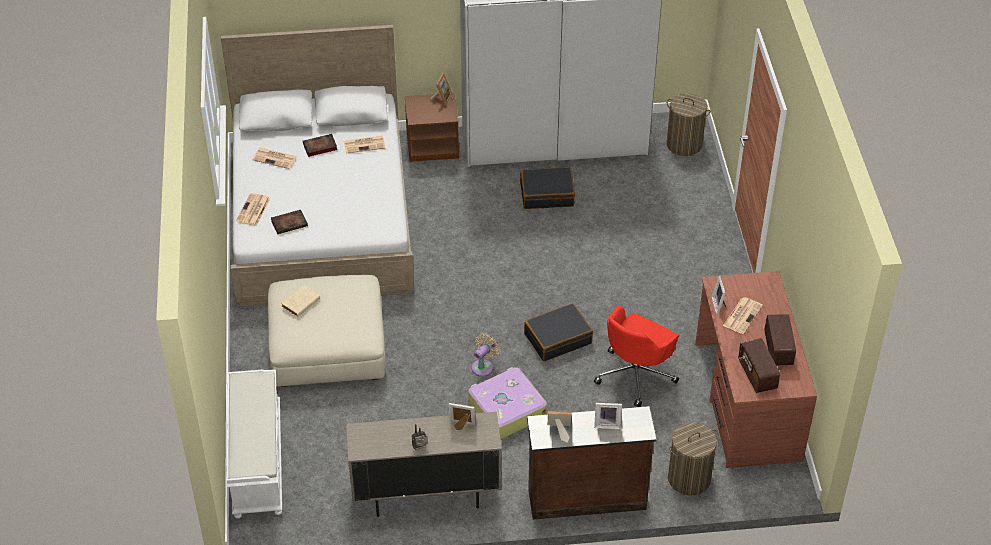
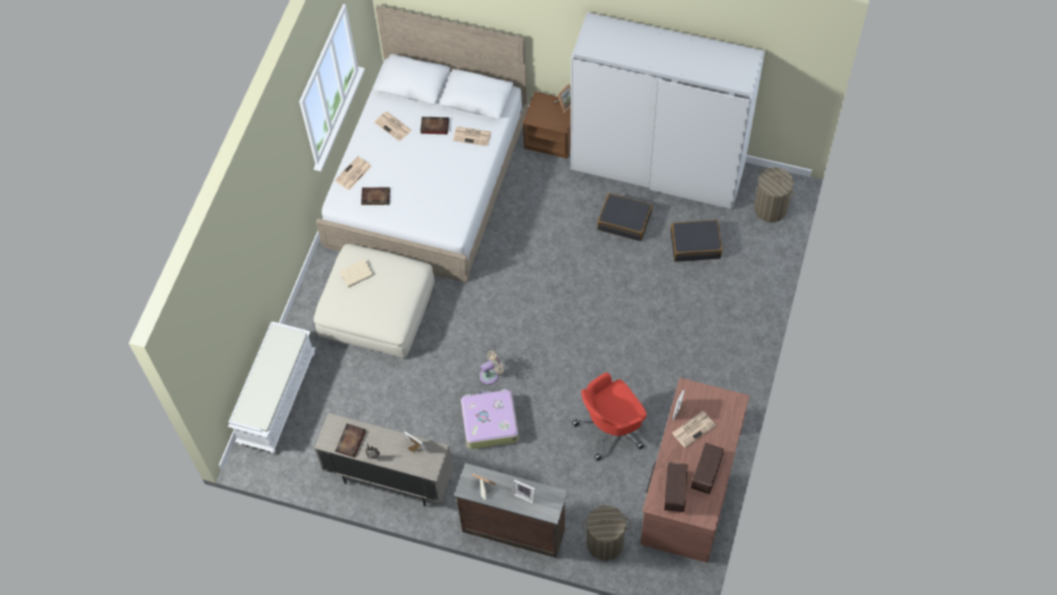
camera: 25 degrees right, 15 degrees up
(386, 442) = (350, 442): none -> book
(557, 338) = (563, 369): black suitcase -> black suitcase (695, 244)

